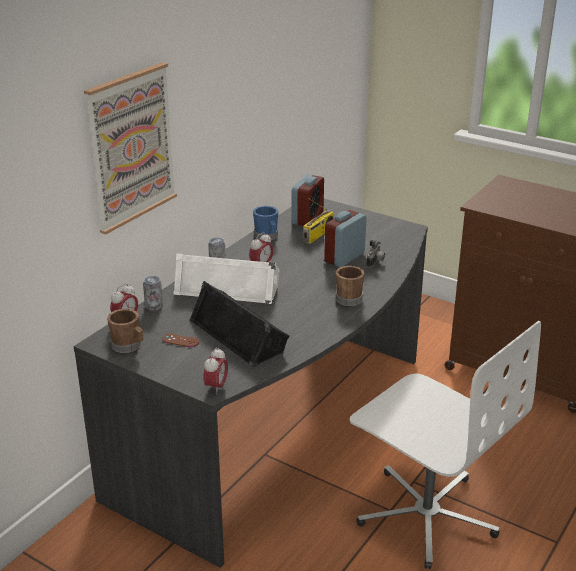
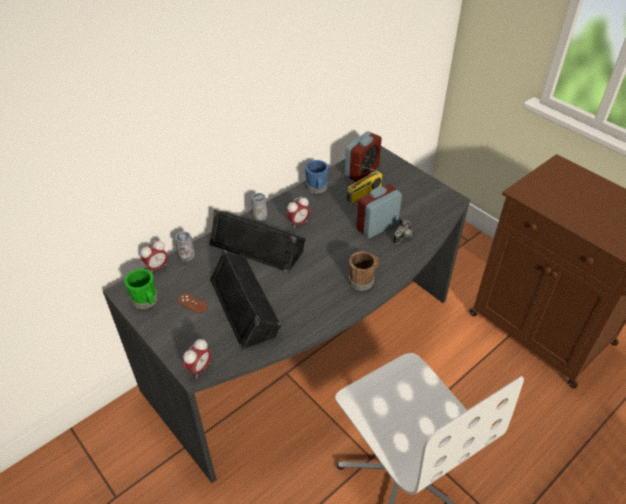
camera: 15 degrees right, 15 degrees up
(128, 346) = (146, 301): brown mug -> green mug
(131, 147) = (160, 119): picture -> none
(227, 288) = (258, 245): white speaker -> black speaker

